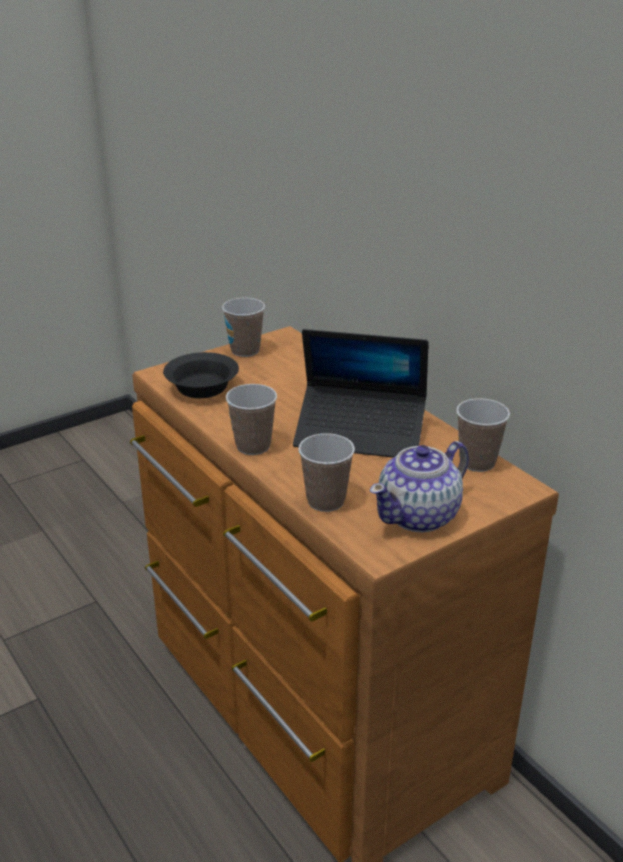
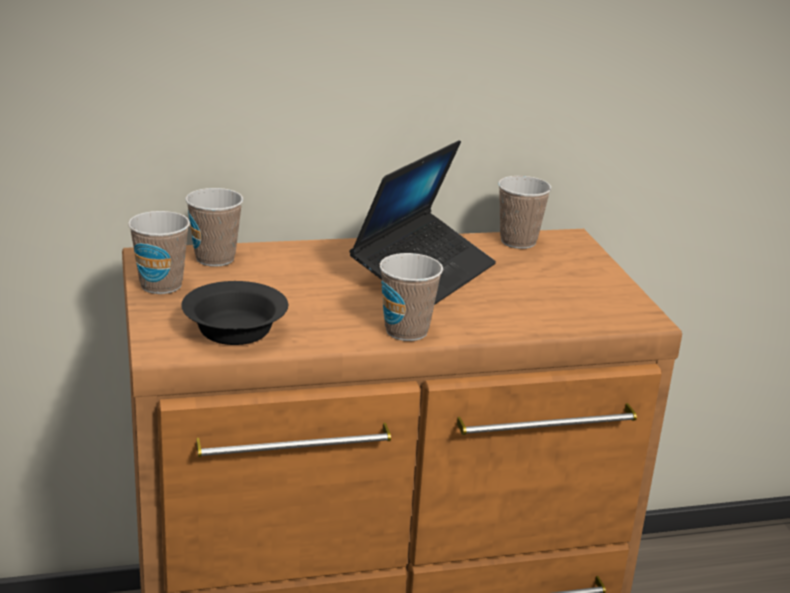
camera: 70 degrees left, 5 degrees down
(326, 501) = (543, 320): cup -> cup (215, 258)
(419, 515) = (592, 287): teapot -> none

